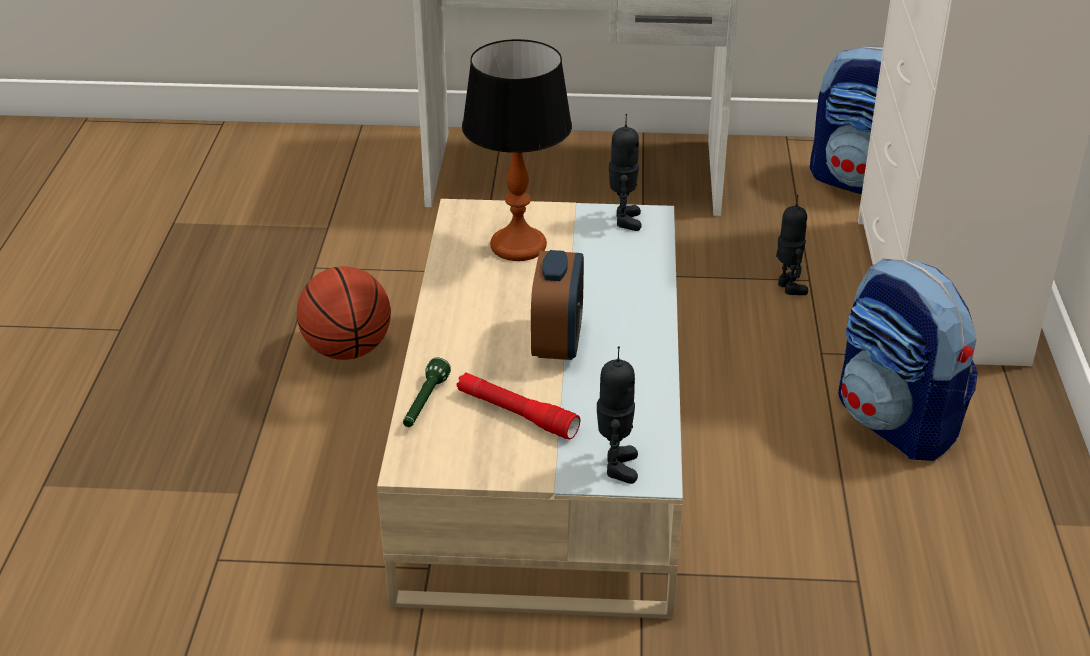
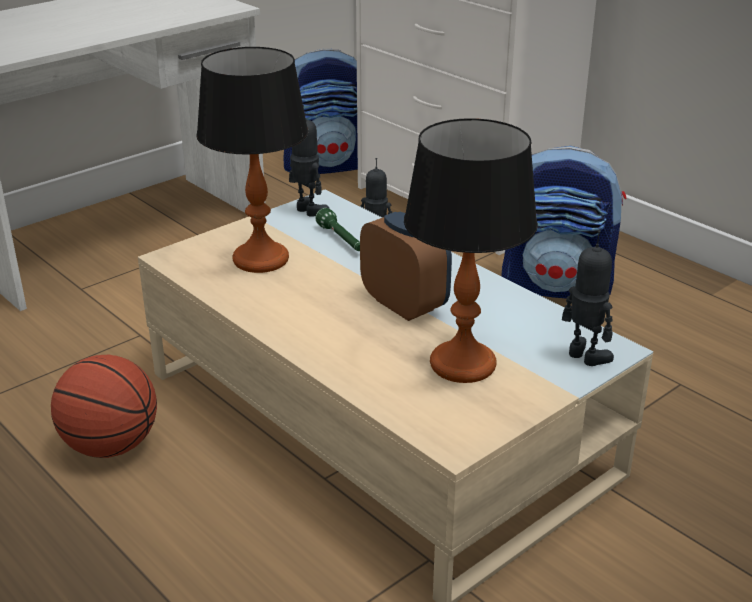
camera: 45 degrees left, 5 degrees down
(424, 403) = (384, 396): green flashlight -> green flashlight (341, 240)
(516, 414) = (462, 364): red flashlight -> table lamp

